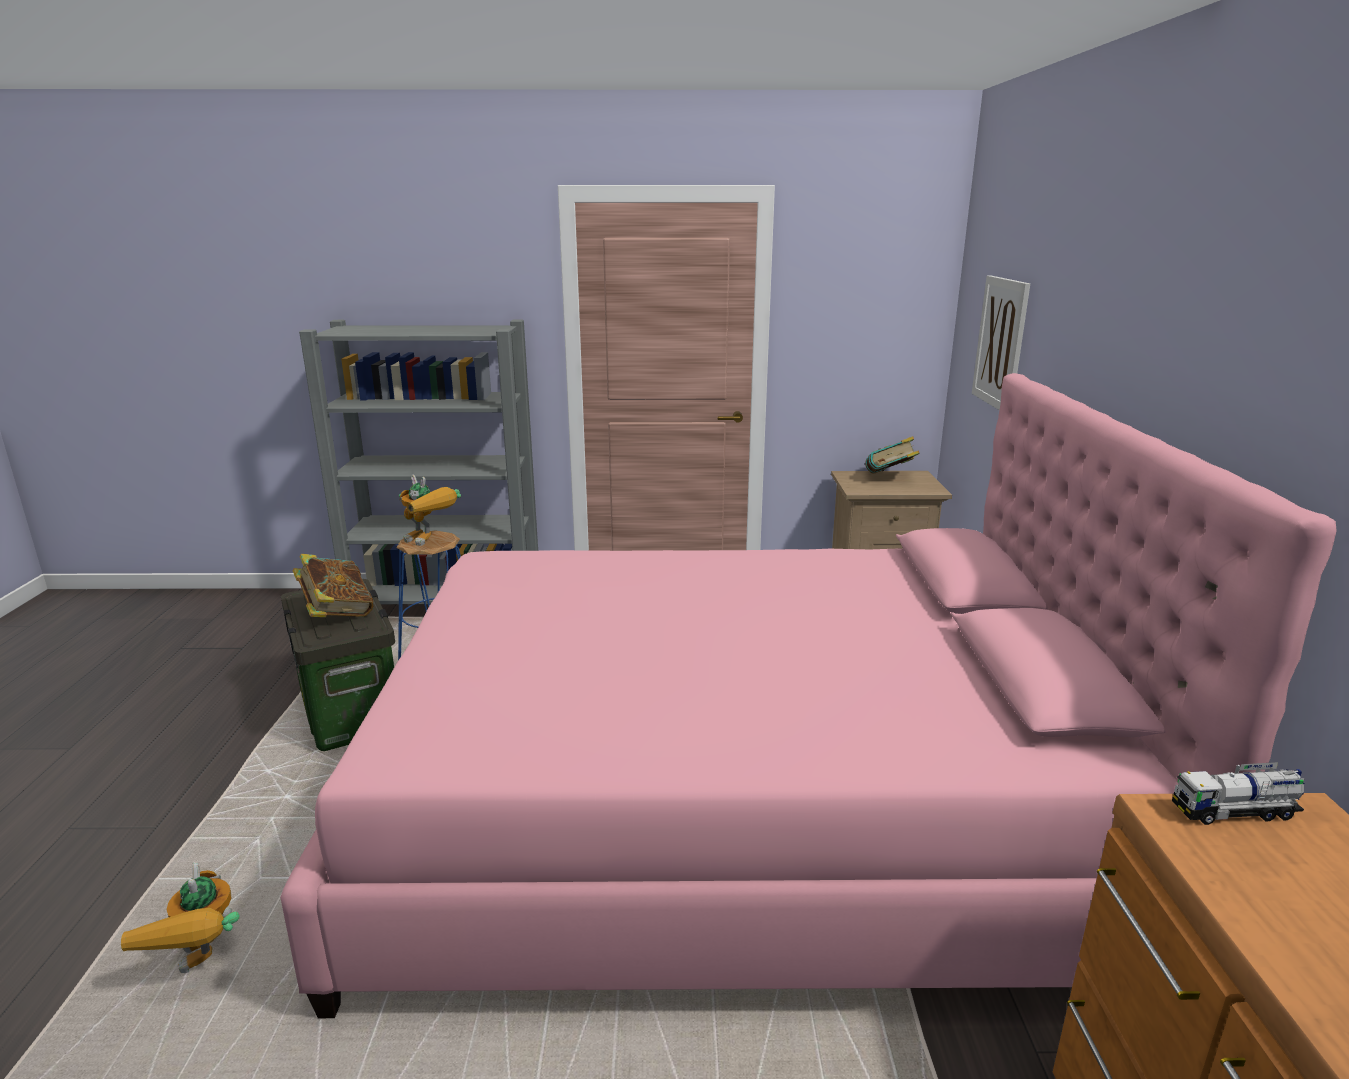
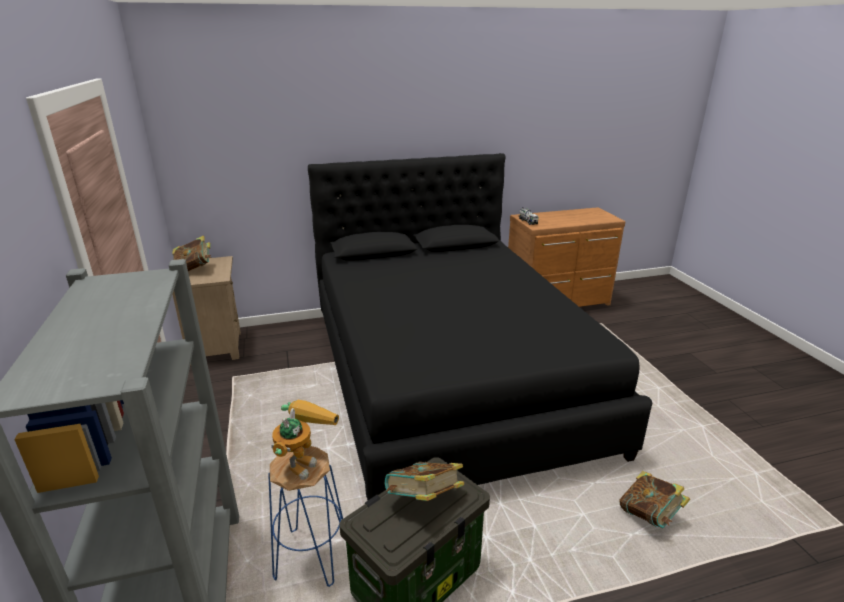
camera: 105 degrees left, 5 degrees up
(205, 967) = (649, 515): toy robot -> book
(733, 815) = (449, 376): pink bed -> black bed
(1000, 343) = (246, 158): picture -> none

